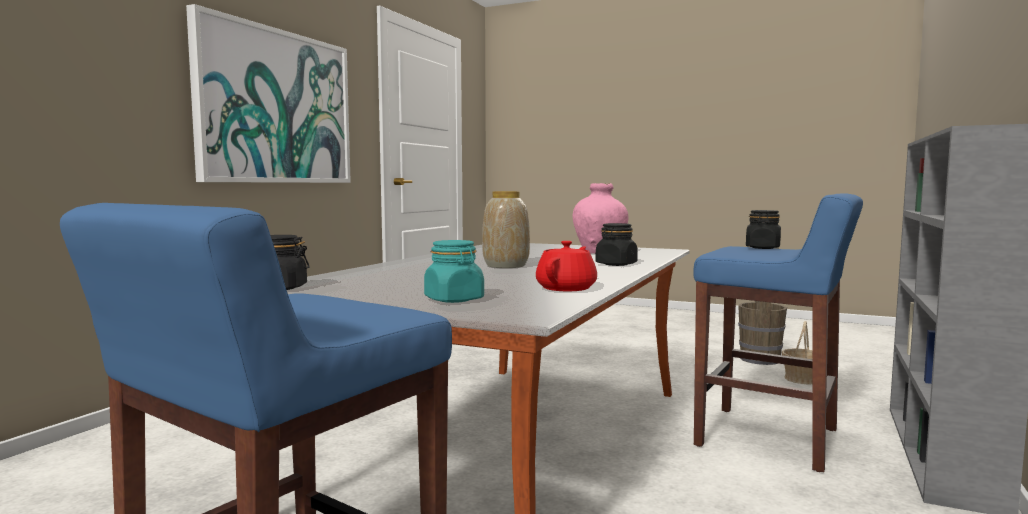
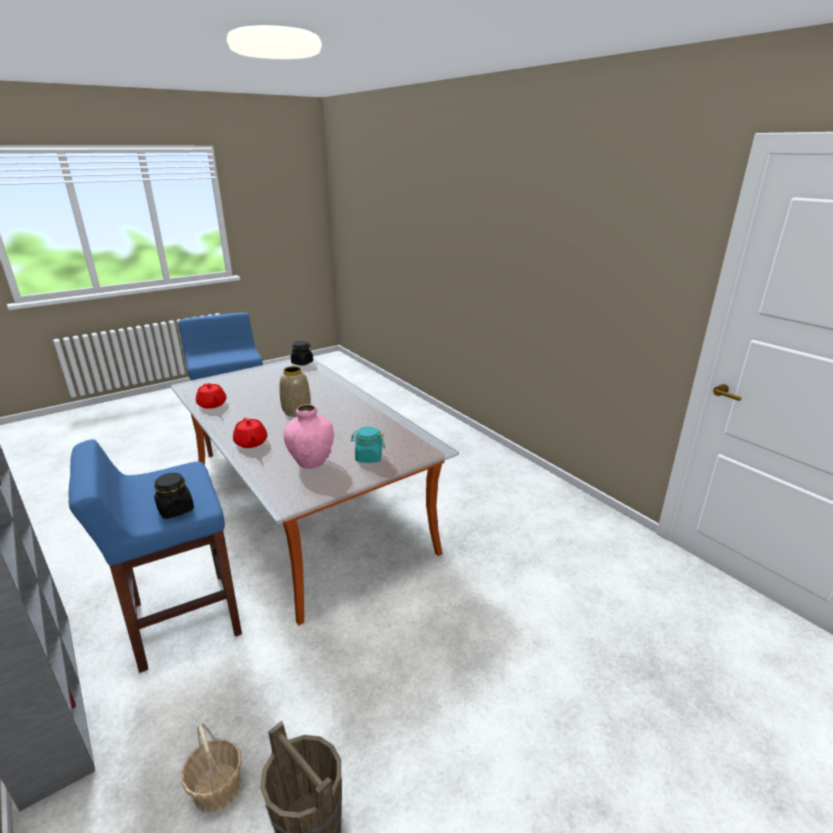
camera: 120 degrees right, 20 degrees up
(276, 107) = (564, 273): picture -> none
(454, 300) = (229, 382): turquoise jar -> turquoise jar (368, 457)
(616, 264) = (251, 443): black jar -> red teapot

